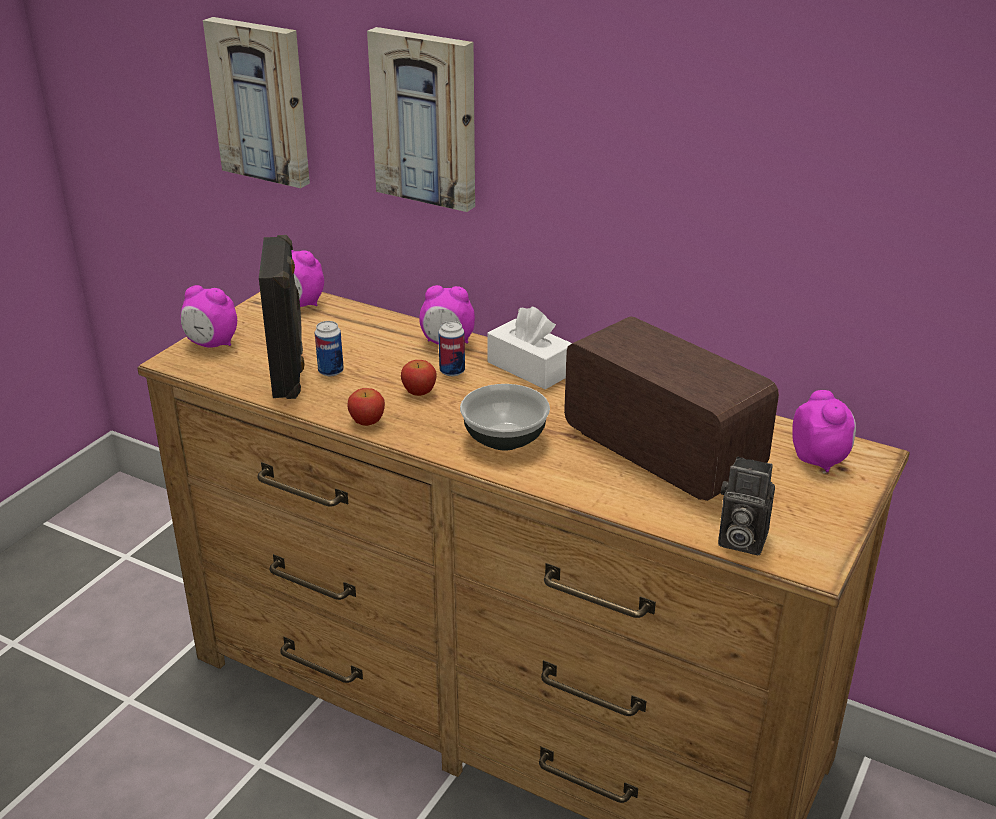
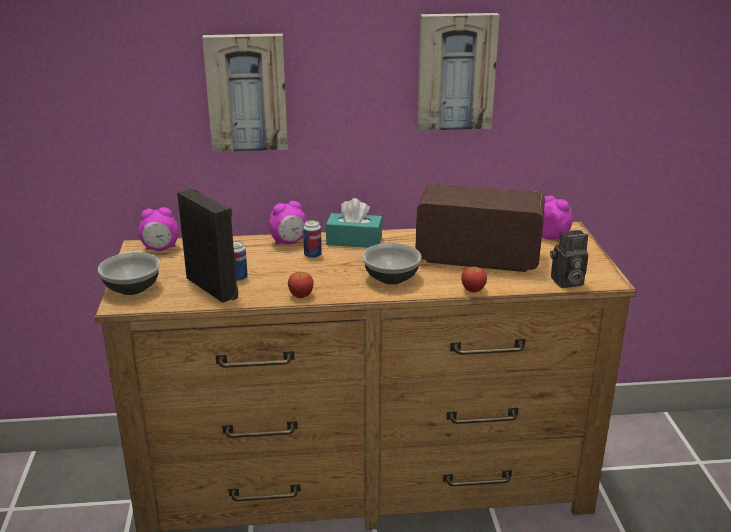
camera: 35 degrees left, 5 degrees down
(211, 344) = (133, 288): alarm clock -> bowl
(262, 101) = (99, 107): picture -> picture (455, 71)
(419, 392) = (309, 271): apple -> apple (473, 290)
(529, 368) = (354, 240): white tissue box -> turquoise tissue box

